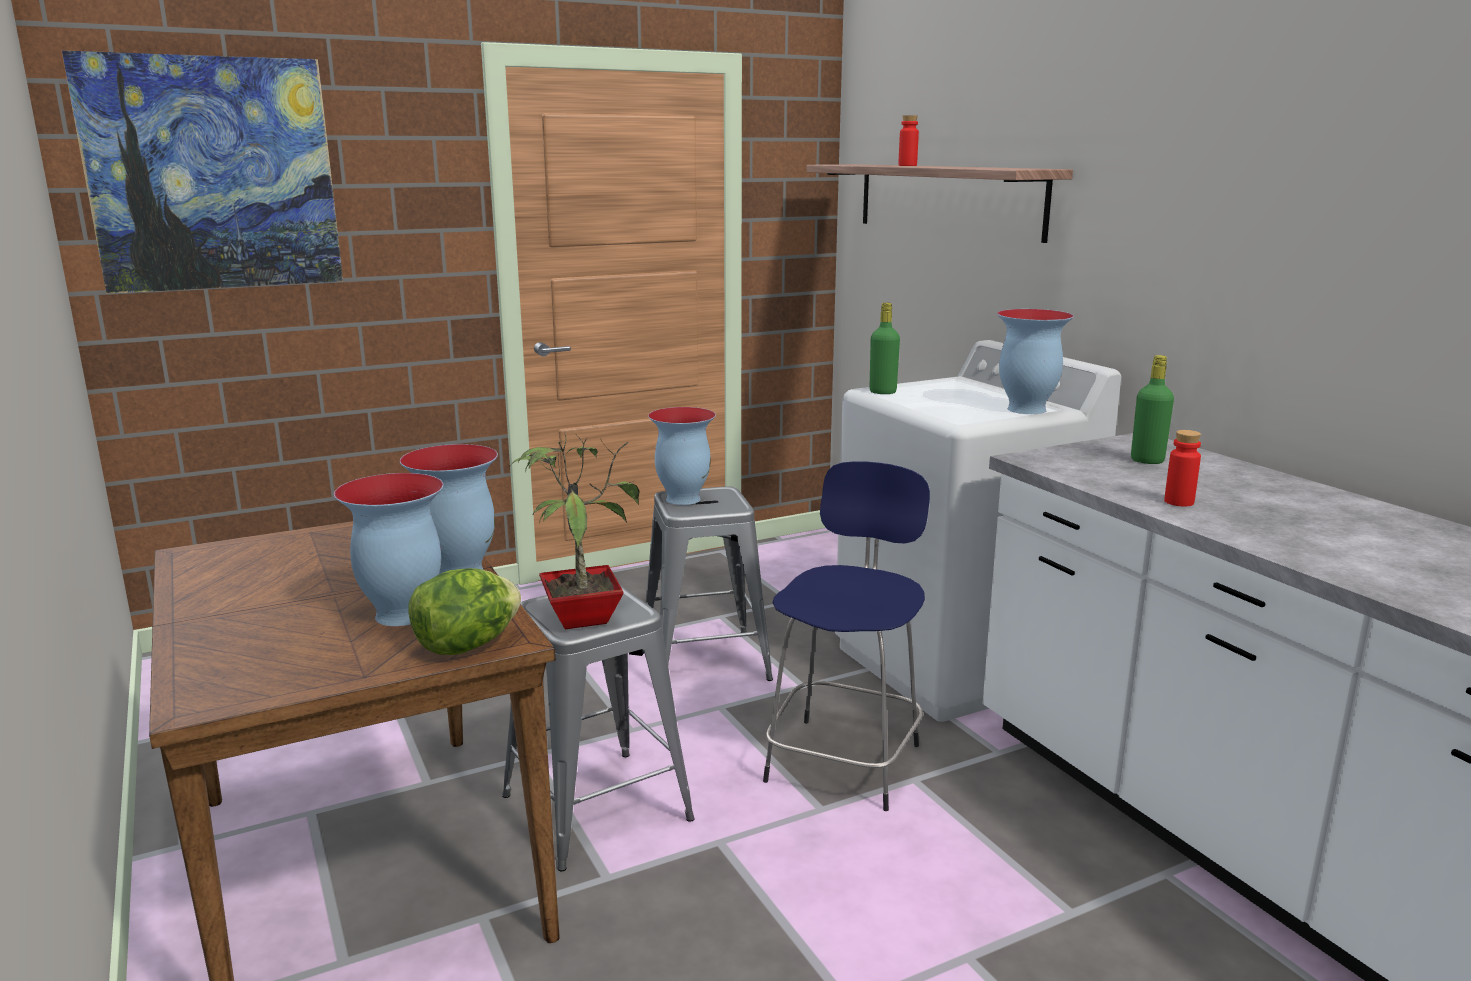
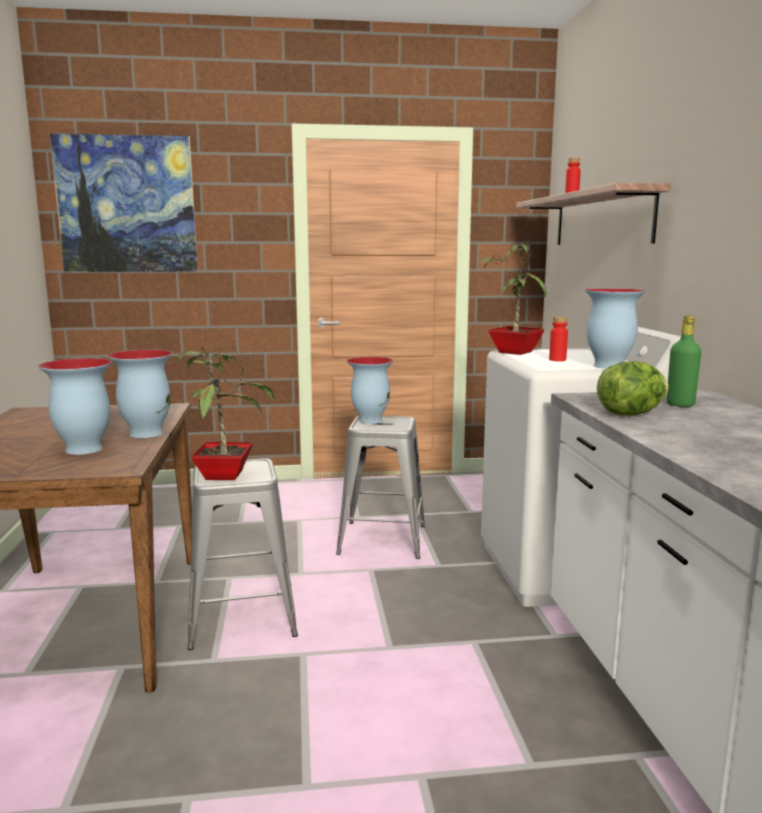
camera: 20 degrees right, 5 degrees down
(467, 646) = (93, 468): lettuce -> lettuce (631, 414)
(845, 759) = (432, 618): blue stool -> none
(882, 392) = (513, 352): green bottle -> potted plant
(1179, 502) = (666, 429): red bottle -> red bottle (557, 360)

